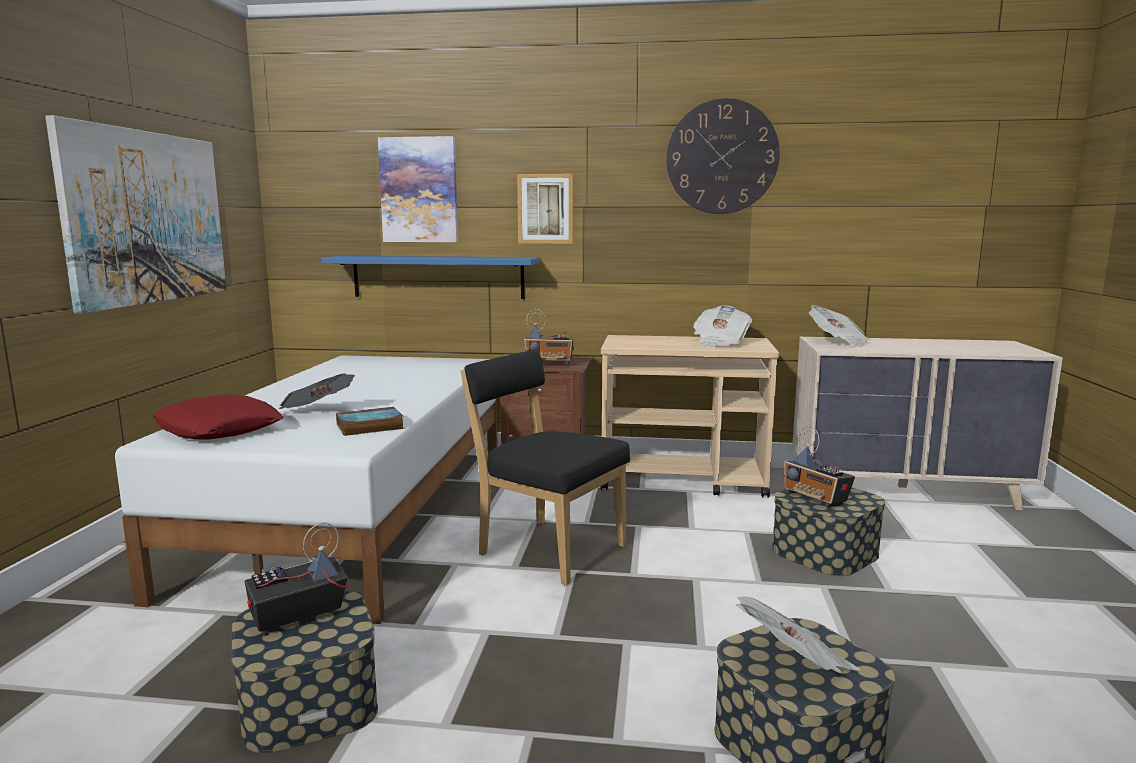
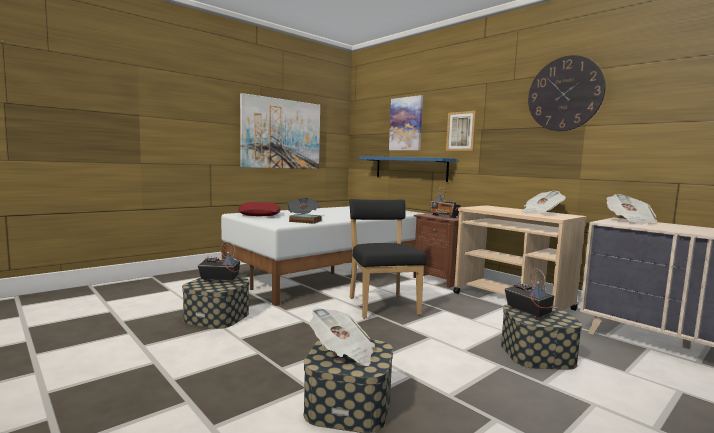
camera: 40 degrees right, 5 degrees down
(815, 500) = (527, 313): radio -> radio turned 150 degrees clockwise

